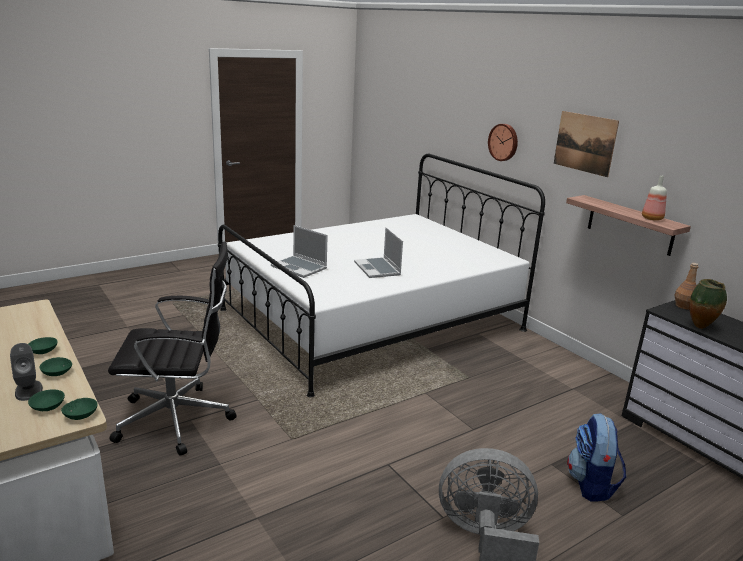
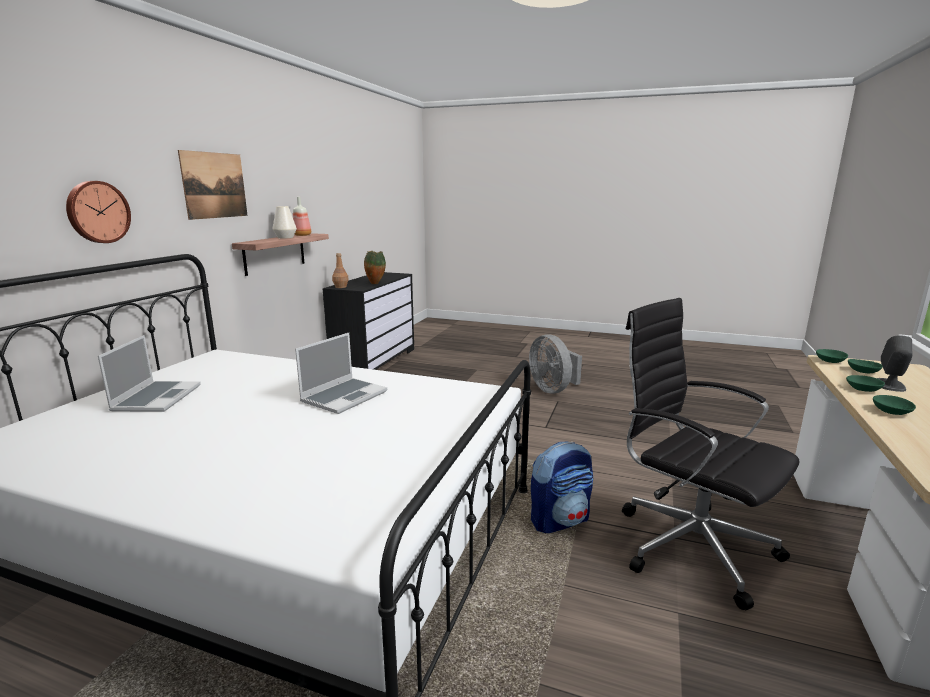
camera: 125 degrees left, 5 degrees down
(300, 268) = (414, 438): laptop -> laptop (157, 398)
(591, 484) = (461, 377): backpack -> backpack (560, 520)
(626, 211) = (285, 237): none -> white vase

